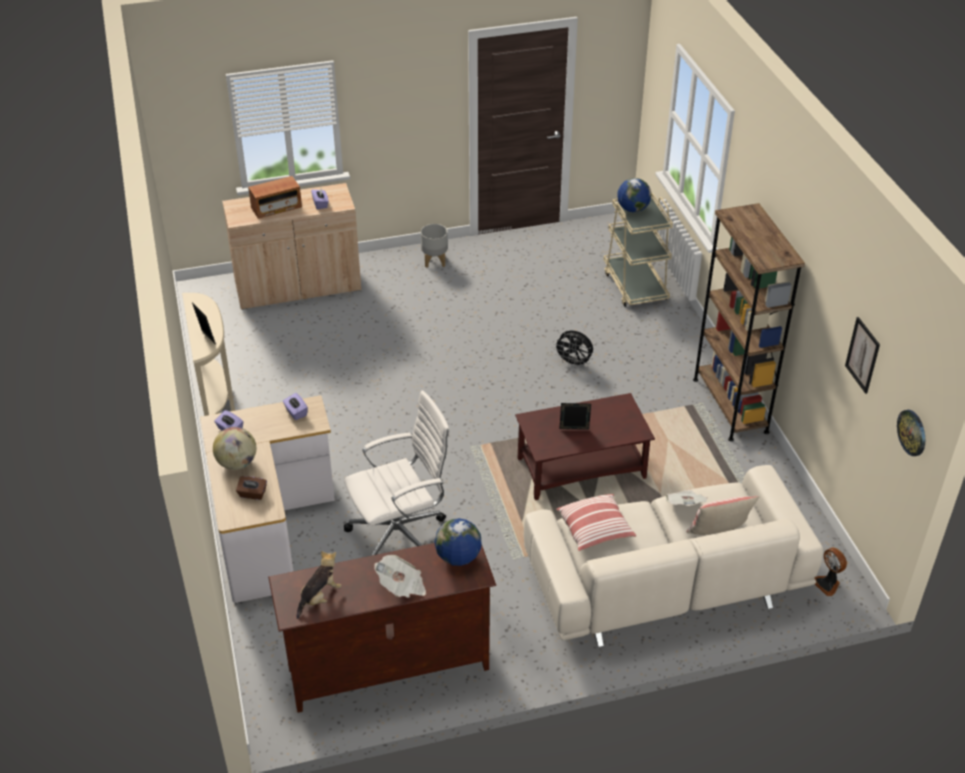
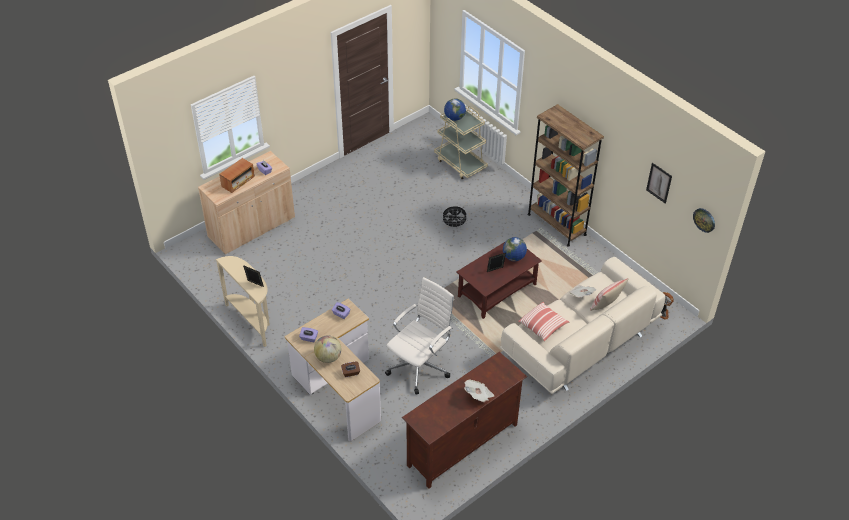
camera: 25 degrees left, 5 degrees up
(319, 597) = (438, 418): plush toy -> none
(434, 261) = (328, 183): grey planter -> none
(458, 557) = (498, 368): globe -> globe (514, 257)

